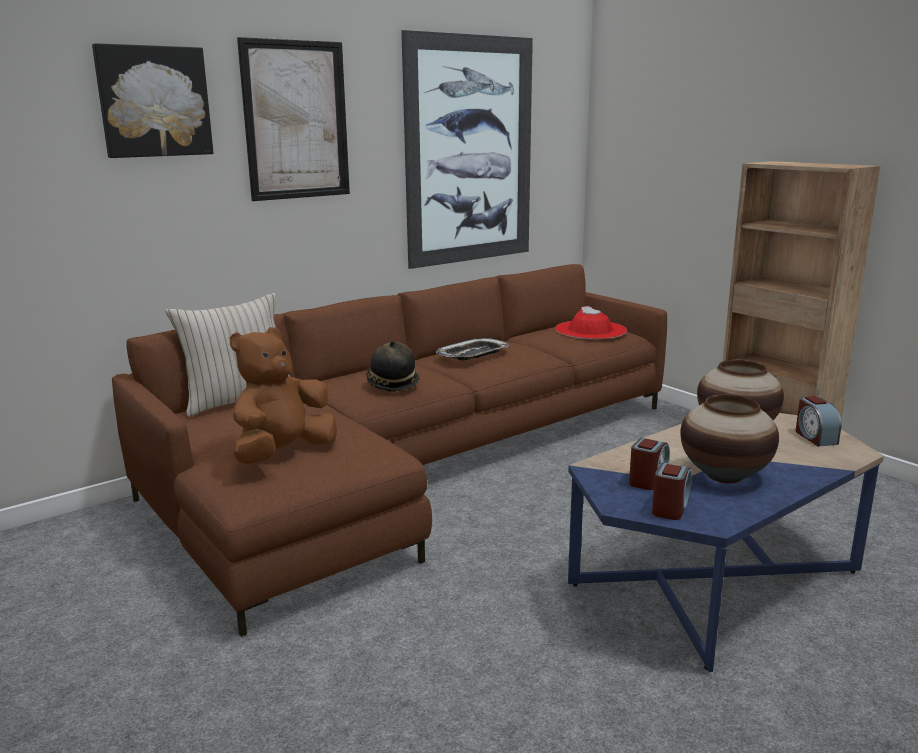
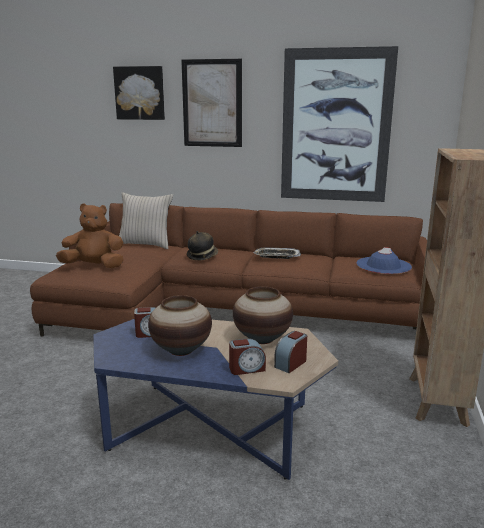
camera: 50 degrees right, 0 degrees up
(590, 330) = (383, 265): red hat -> blue hat
(670, 507) = (119, 346): alarm clock -> alarm clock (246, 369)

